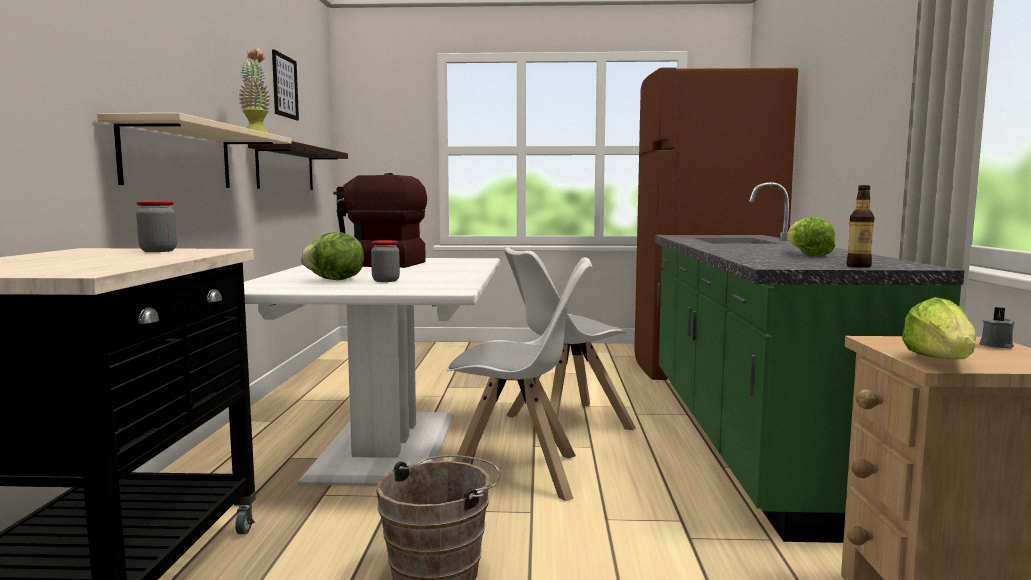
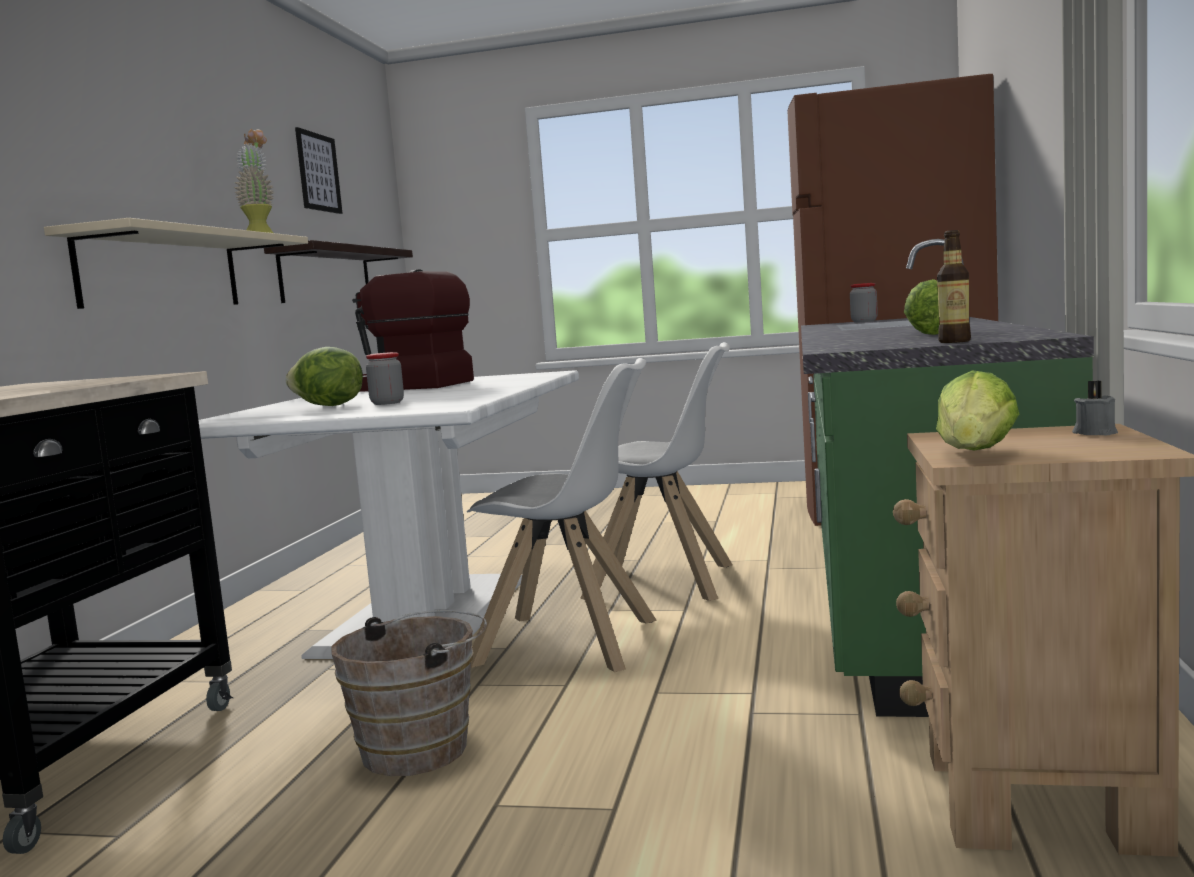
camera: 10 degrees right, 0 degrees up
(158, 251) = (95, 380): jar -> jar (864, 321)
(565, 423) = (665, 582): chair -> chair turned 150 degrees counterclockwise

